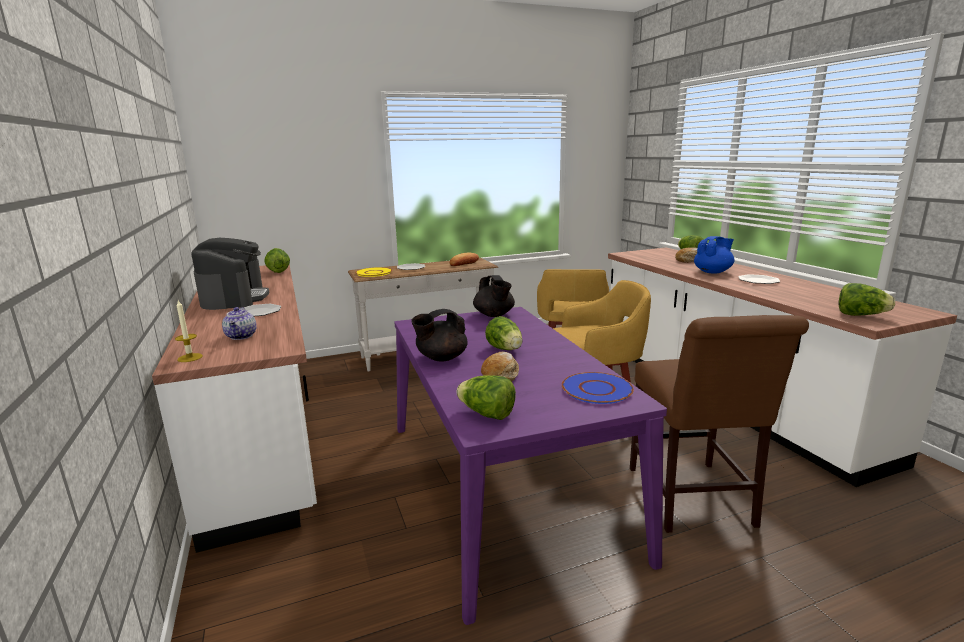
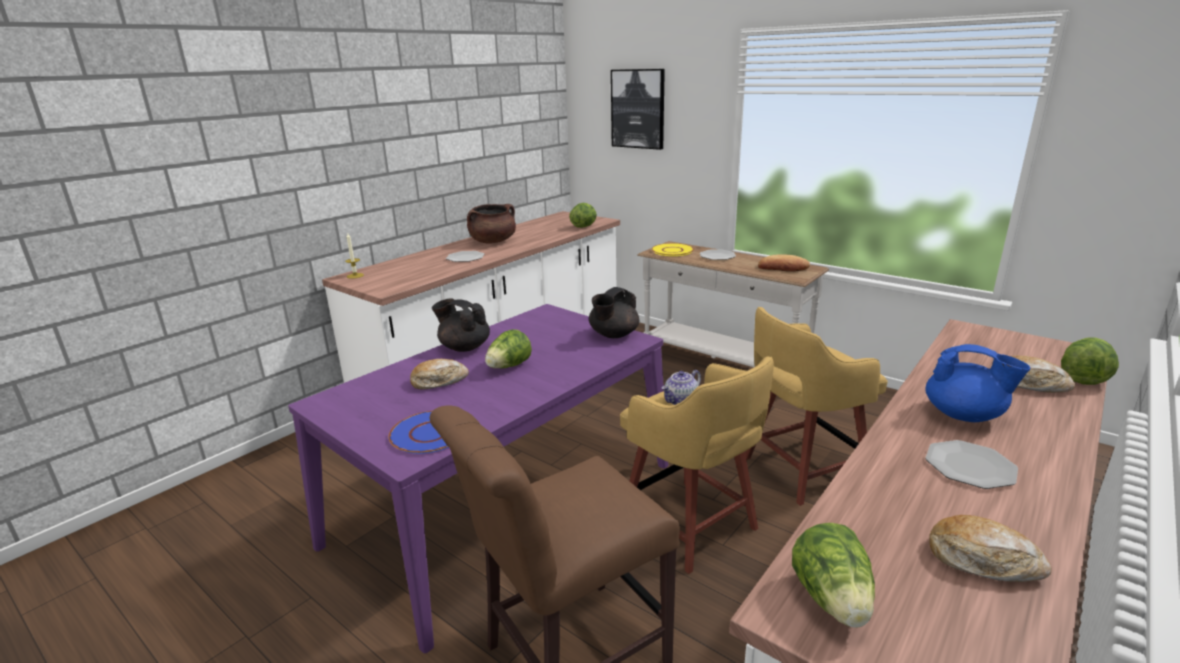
camera: 60 degrees right, 5 degrees up
(234, 298) = (493, 241): coffee machine -> brown cooking pot
(241, 336) = (405, 272): teapot -> teapot (681, 401)
(285, 158) = (638, 109): none -> picture
(487, 414) = (349, 397): lettuce -> none
(830, 294) = (982, 560): none -> bread

